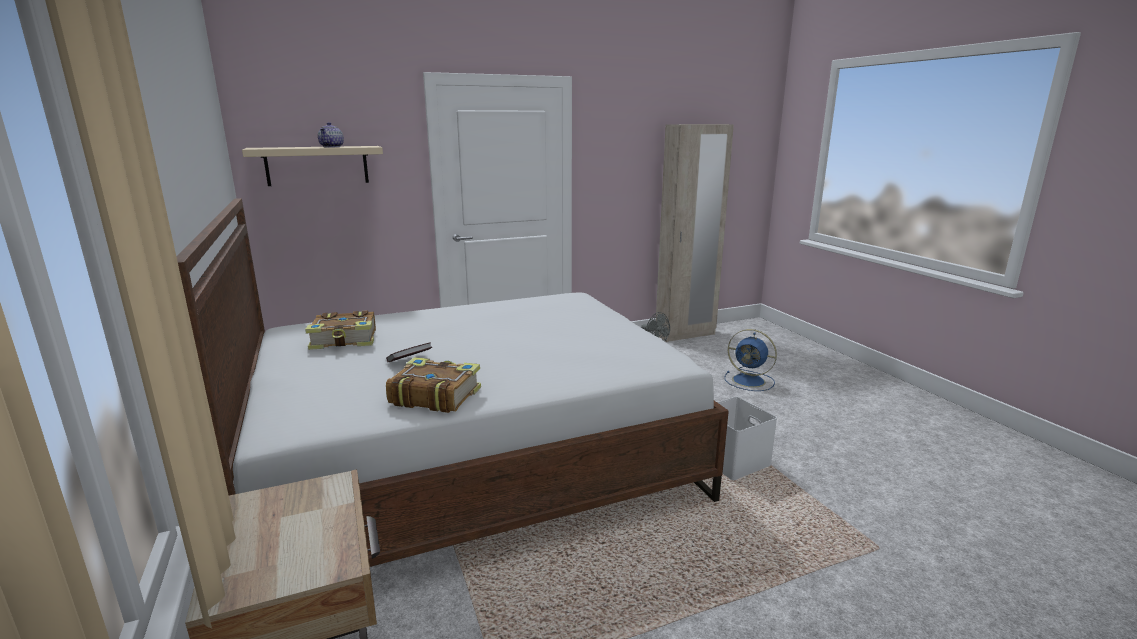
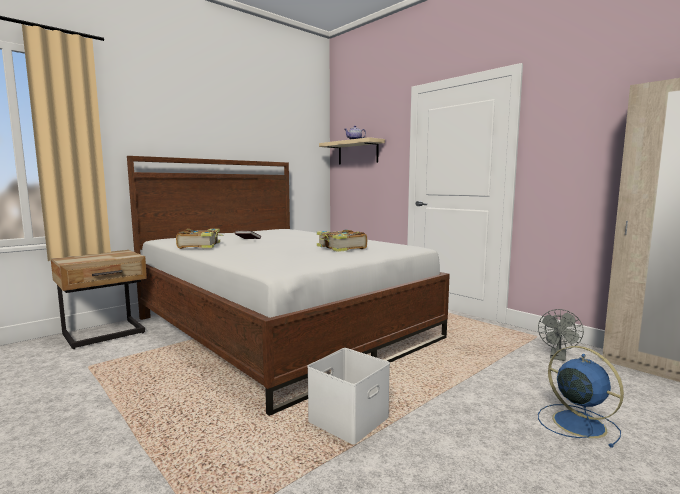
camera: 70 degrees right, 10 degrees down
(345, 340) = (271, 233): book -> book (341, 248)
(750, 381) = (576, 423): blue fan -> blue fan turned 135 degrees clockwise

